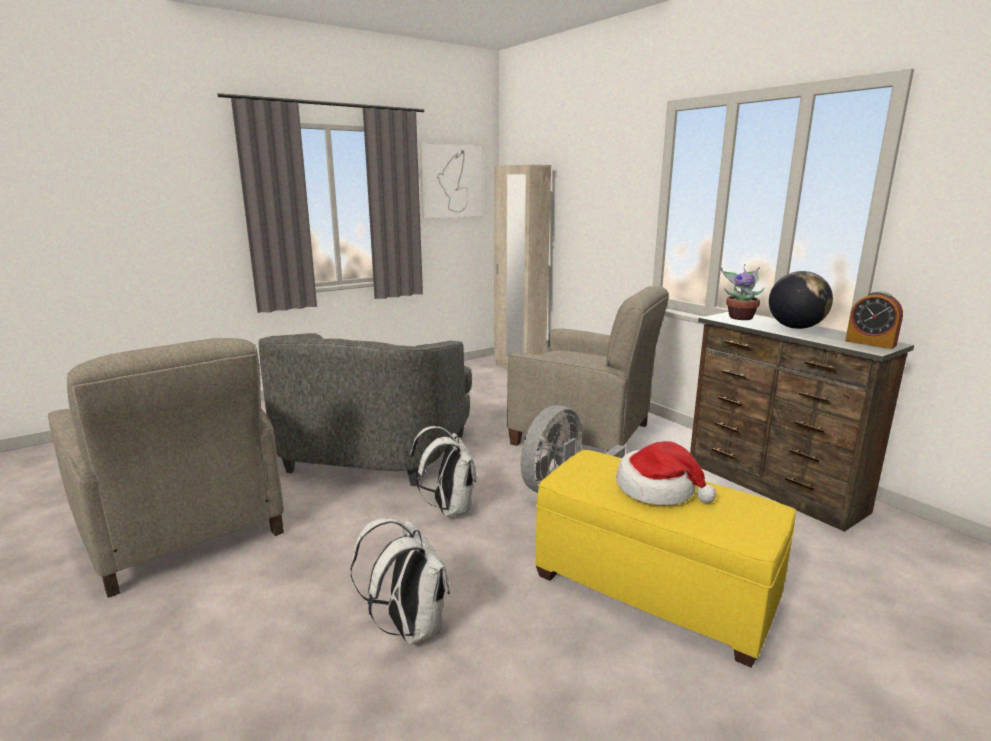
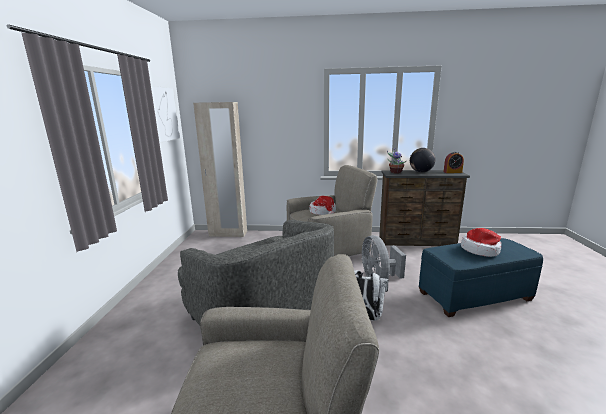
camera: 50 degrees left, 0 degrees up
(409, 627) = (472, 374): white backpack -> none
(578, 359) = (323, 212): none -> hat
(652, 590) = (474, 296): yellow ottoman -> blue ottoman

